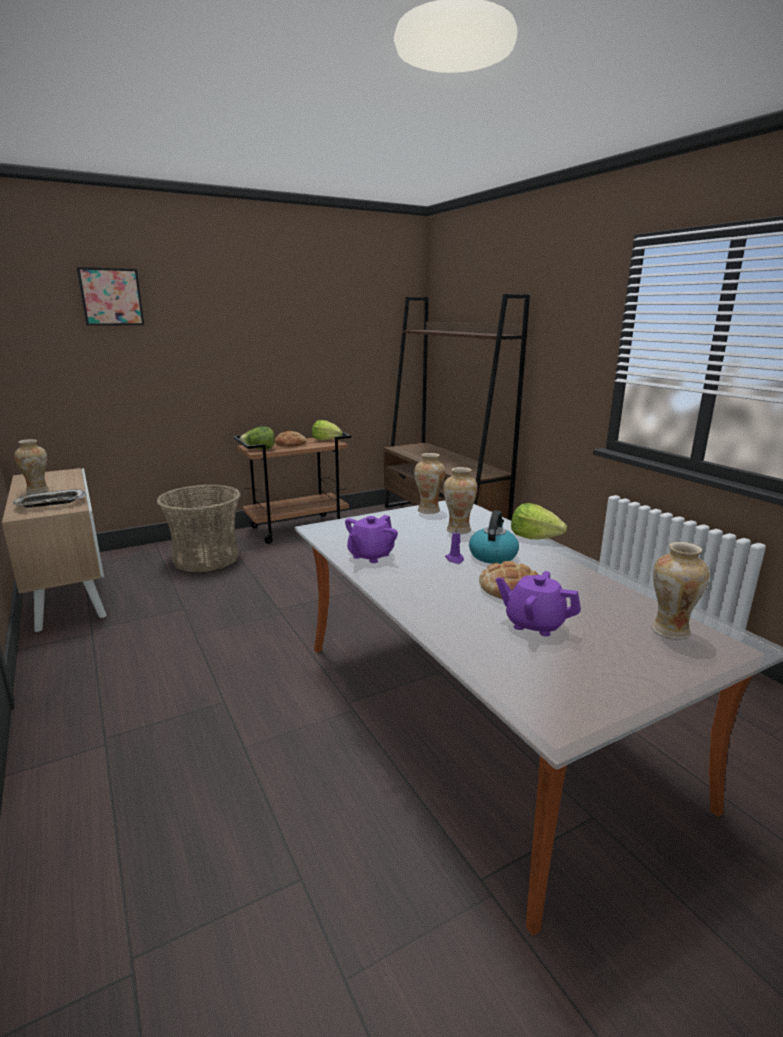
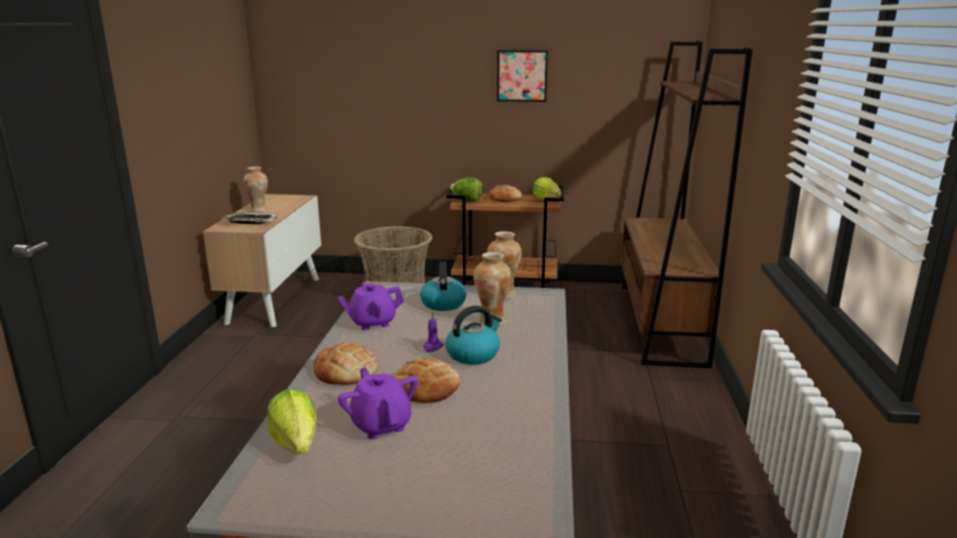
camera: 35 degrees right, 0 degrees up
(111, 297) = (356, 44): picture -> picture (522, 76)
(397, 527) = (443, 303): none -> kettle
(427, 597) = (346, 371): none -> bread
(534, 537) = (551, 349): lettuce -> lettuce (296, 443)
(669, 631) = (485, 481): vase -> none

